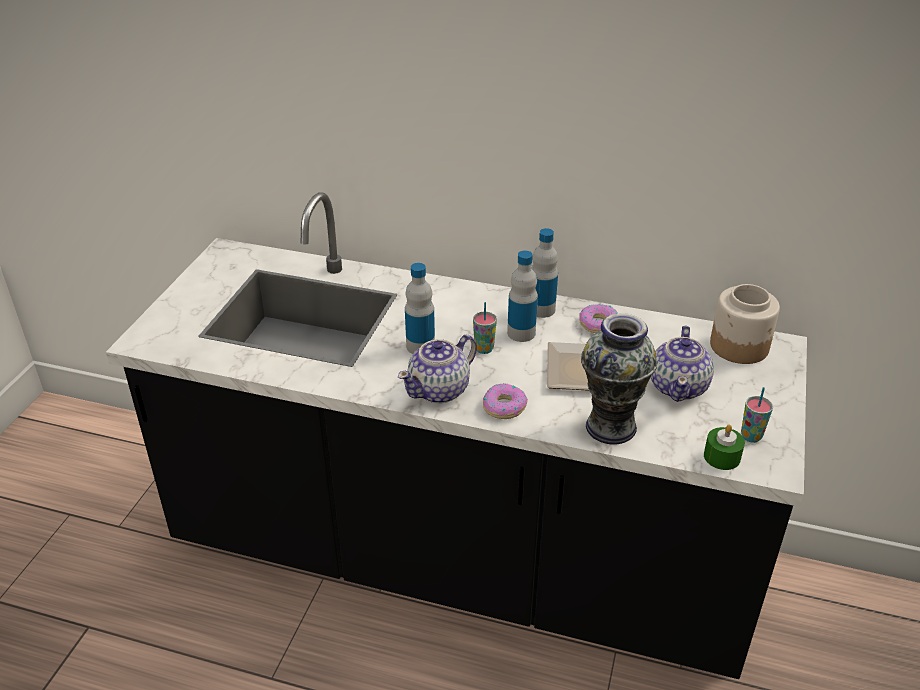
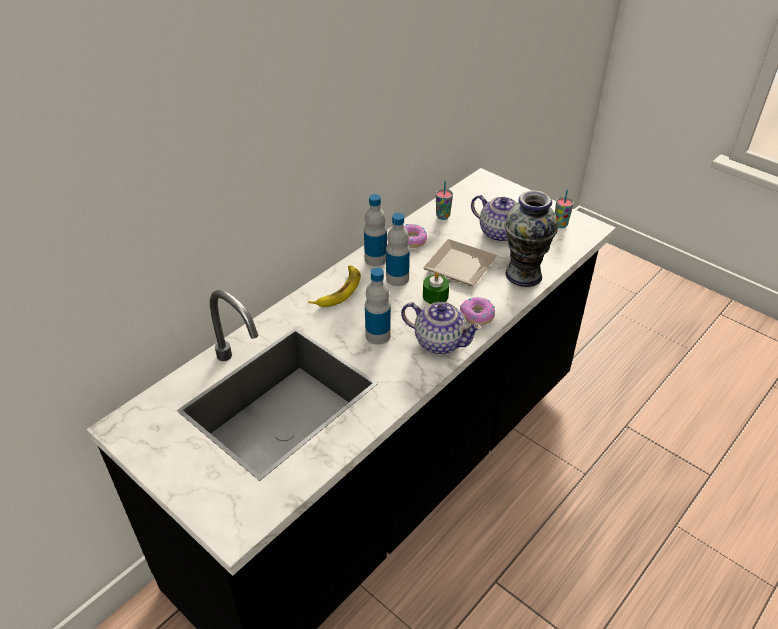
camera: 65 degrees left, 5 degrees up
(440, 390) = (439, 341): teapot -> teapot turned 45 degrees counterclockwise
(471, 302) = (339, 290): none -> banana
(484, 349) = (404, 303): cup -> cup (443, 216)
(722, 457) = (573, 242): green candle -> green candle (435, 296)
(740, 346) = (474, 194): jar -> none

